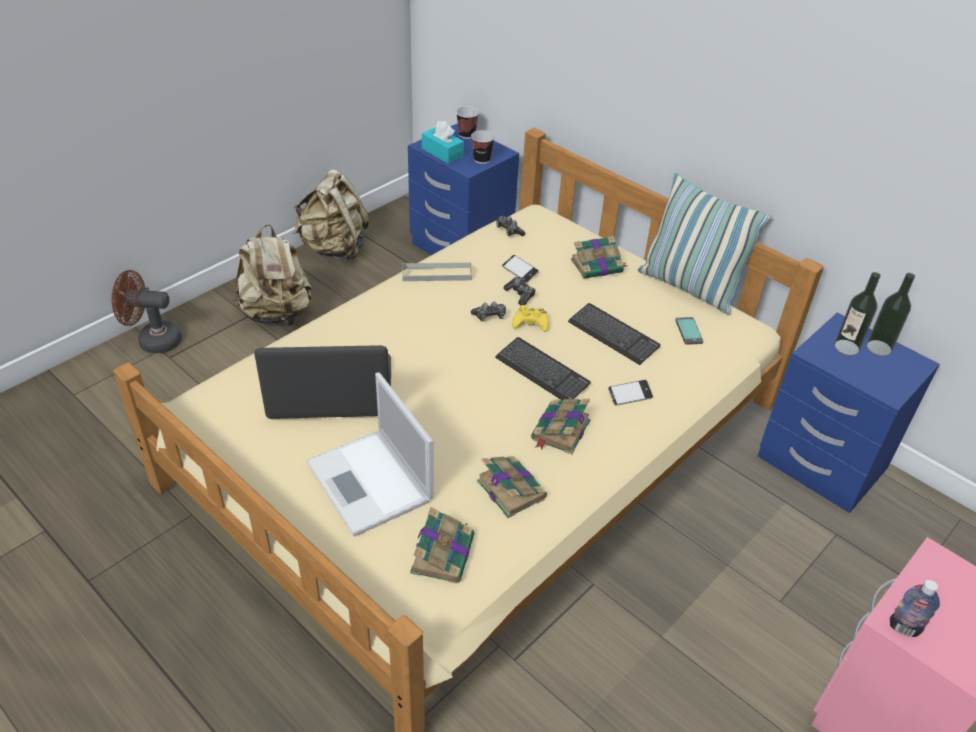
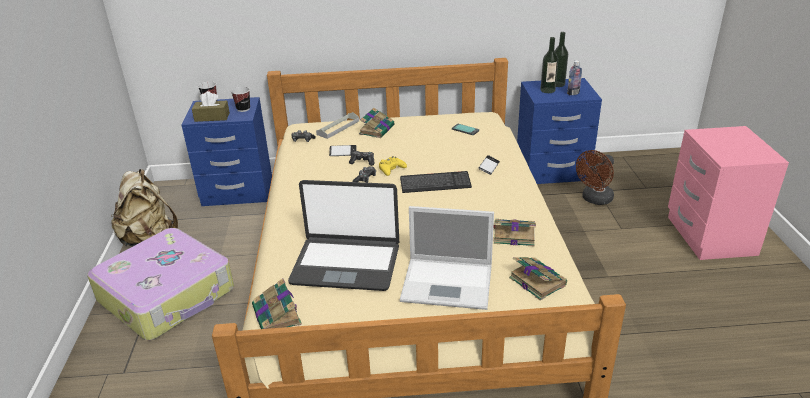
camera: 45 degrees left, 10 degrees down
(153, 340) = (90, 373): brown fan -> brown fan (594, 199)
(277, 314) = (168, 295): beige backpack -> suitcase
(331, 391) = (346, 264): laptop -> laptop turned 120 degrees counterclockwise
(436, 274) = (300, 179): grey tray -> grey tray (338, 128)
(442, 152) = (212, 117): turquoise tissue box -> brown tissue box
(560, 431) = (488, 199): book -> book (277, 316)
(613, 335) = (437, 150): keyboard -> none
(689, 287) = (431, 115): pillow -> none
(904, 628) = (732, 159): bottle -> bottle (573, 93)

